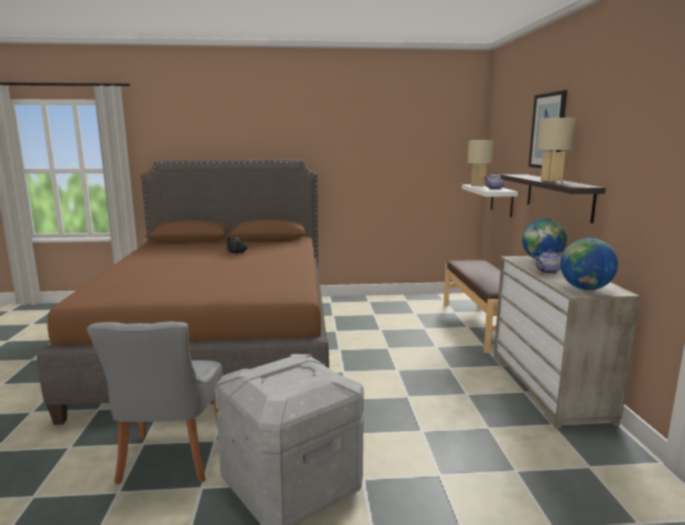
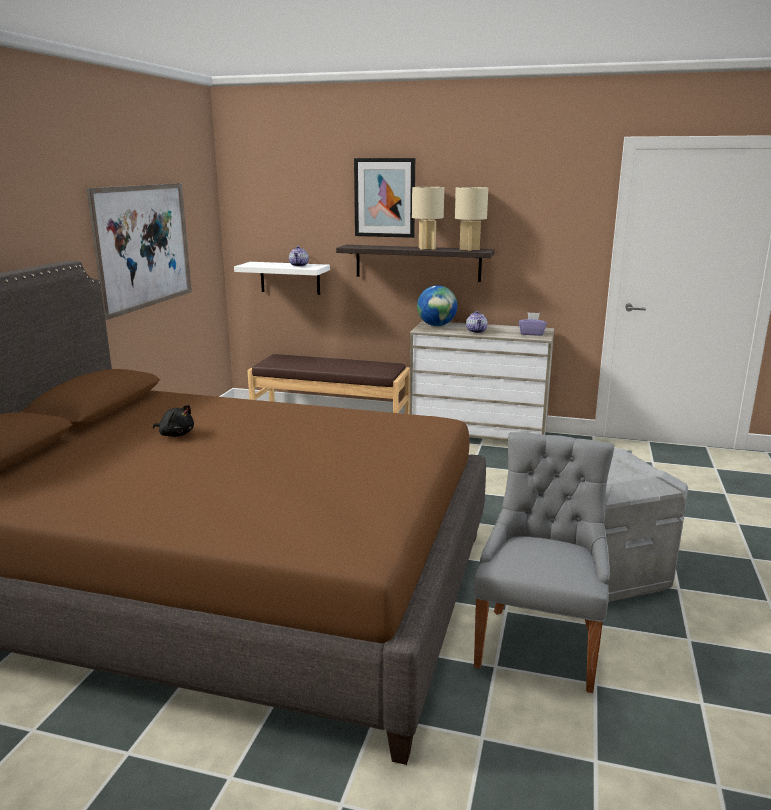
camera: 70 degrees left, 5 degrees up
(170, 460) = (539, 644): grey chair -> grey chair turned 90 degrees counterclockwise
(380, 160) = (144, 246): none -> picture
(477, 185) = (258, 264): beige table lamp -> beige table lamp (469, 249)
(585, 289) = (532, 333): globe -> purple tissue box

